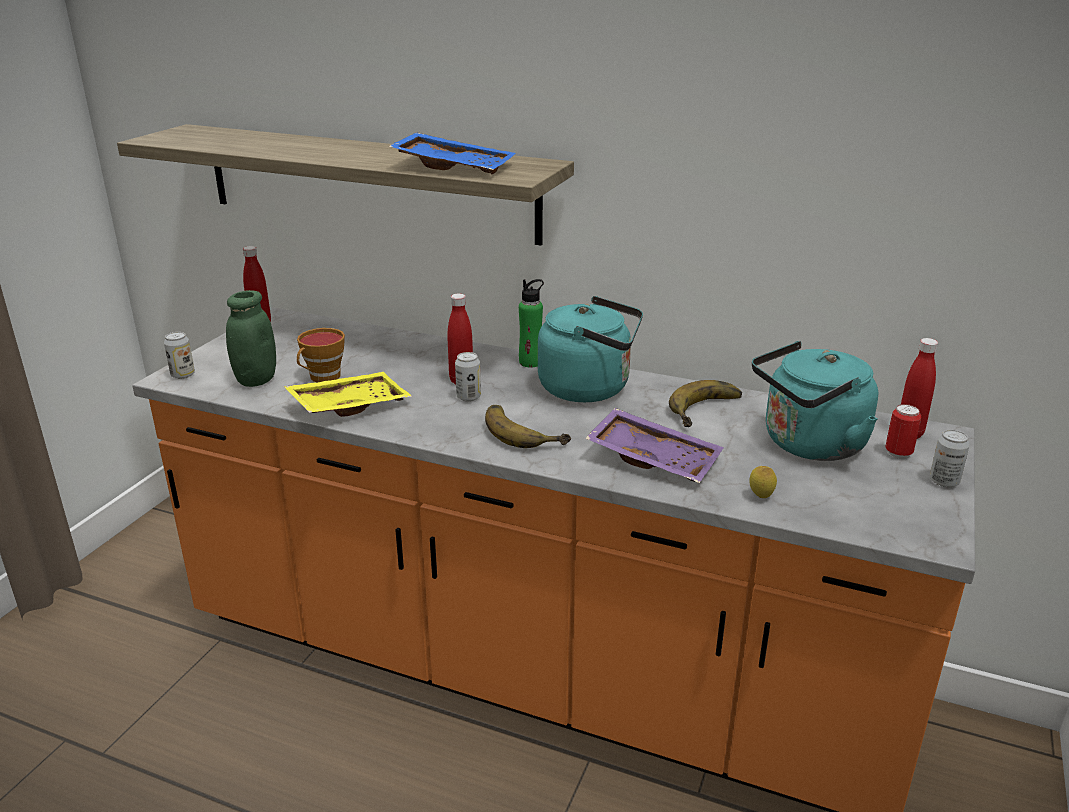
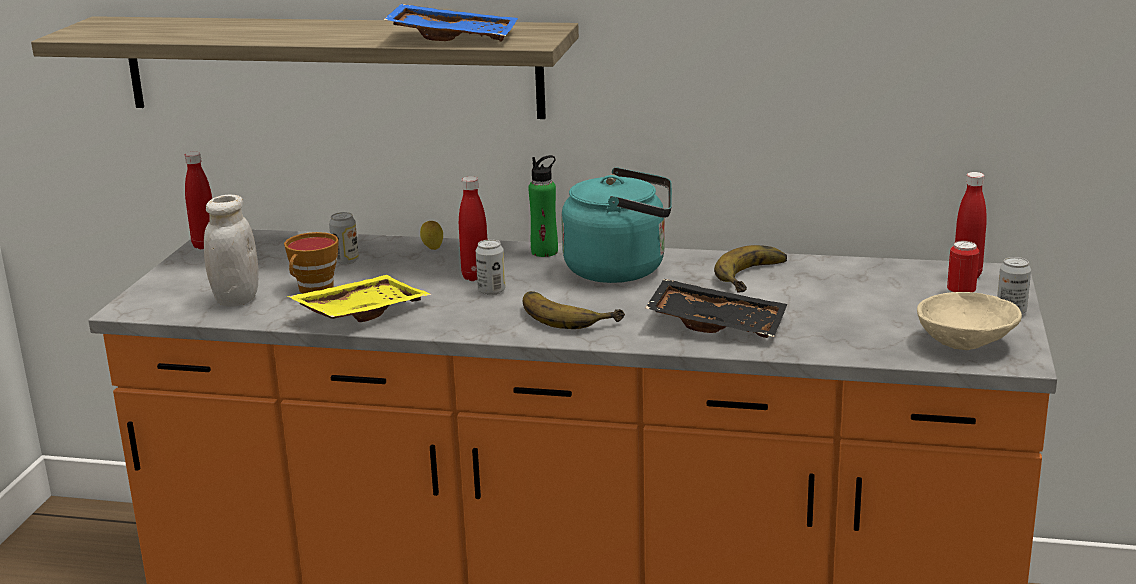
camera: 10 degrees left, 5 degrees down
(183, 375) = (144, 304): can -> can (346, 261)
(256, 380) = (236, 299): green jar -> white jar
(654, 458) = (717, 323): purple tray -> black tray
(760, 497) = (837, 344): lemon -> lemon (432, 249)
(809, 445) = (870, 296): turquoise kettle -> none
(891, 514) = (967, 343): none -> beige bowl

